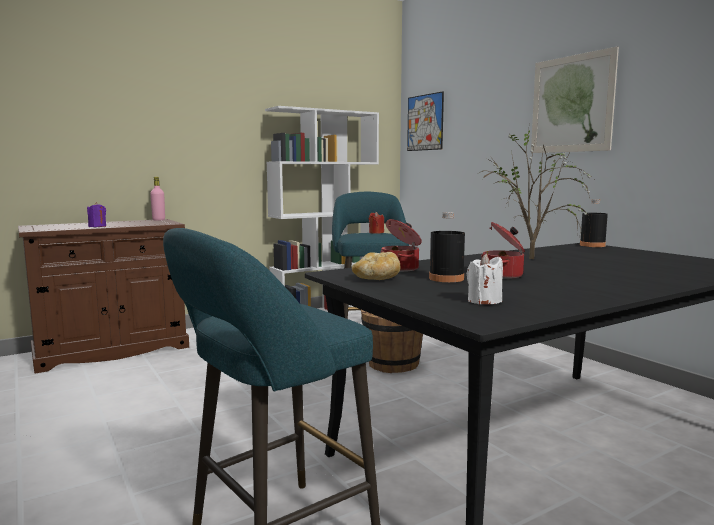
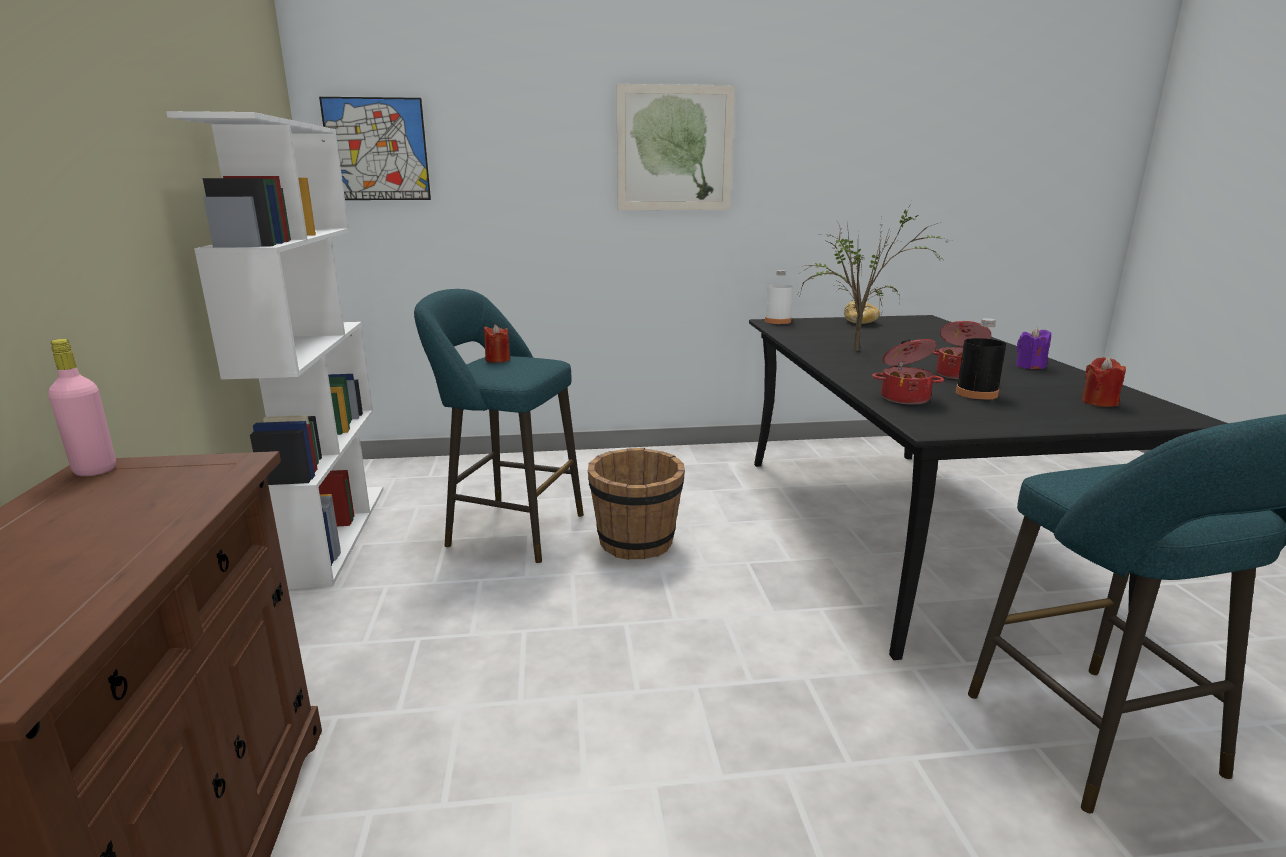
camera: 65 degrees left, 10 degrees up
(97, 226) = (121, 556): purple candle -> purple candle (1030, 366)
(377, 279) = (978, 416): bread -> bread (860, 322)
(484, 301) = (1099, 402): white candle -> red candle
(592, 245) = (777, 321): black bottle -> white bottle

